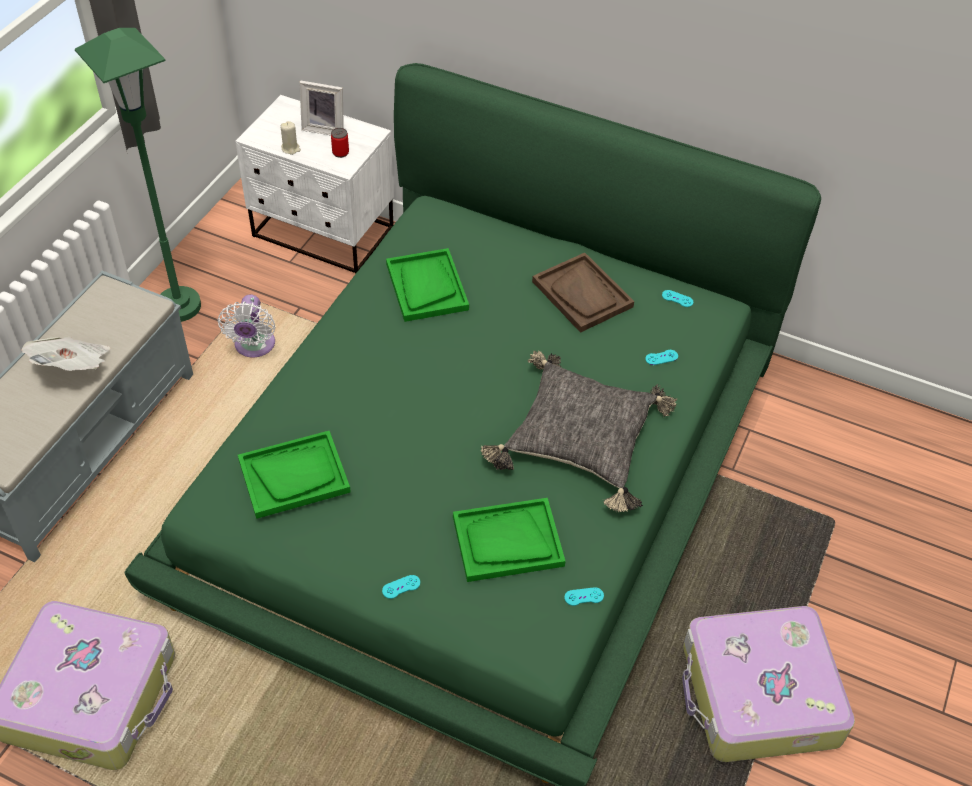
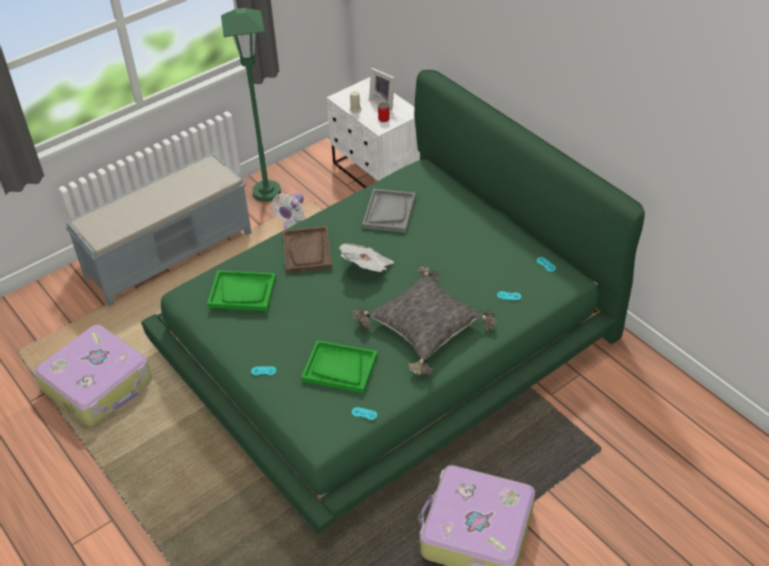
camera: 30 degrees right, 5 degrees down
(73, 367) = (166, 199): newspaper -> newspaper (367, 267)
(426, 286) = (389, 212): green tray -> grey tray
(582, 294) = (484, 244): brown tray -> brown tray (307, 251)

